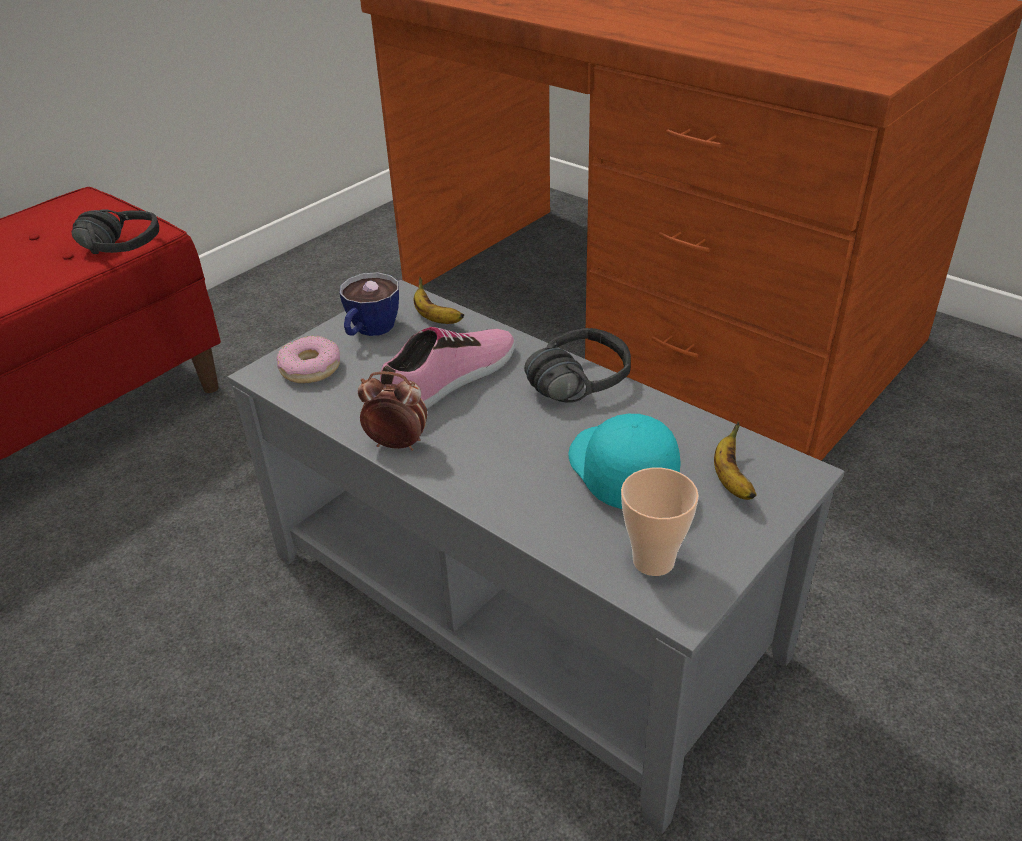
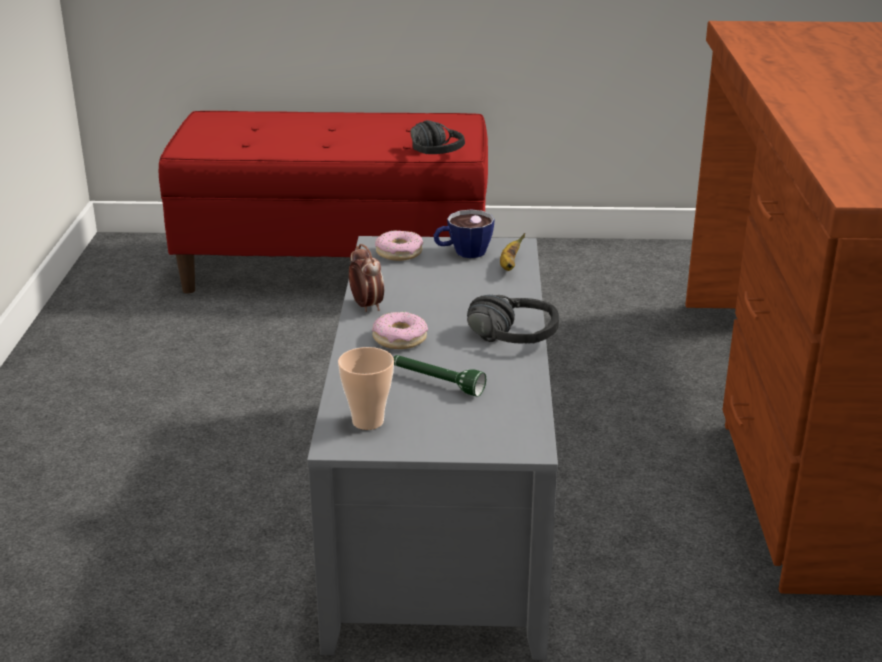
camera: 50 degrees right, 10 degrees down
(450, 380) = (450, 296): shoe -> none
(498, 455) = (399, 338): none -> donut
(619, 473) = (436, 382): turquoise cap -> green flashlight
(730, 480) = (483, 423): banana -> none

